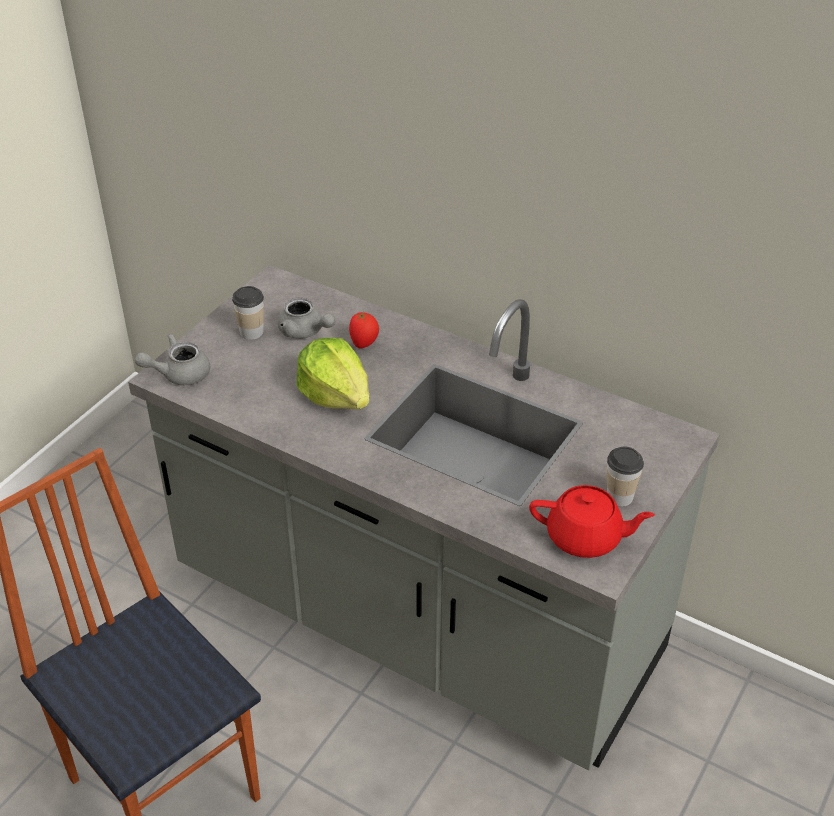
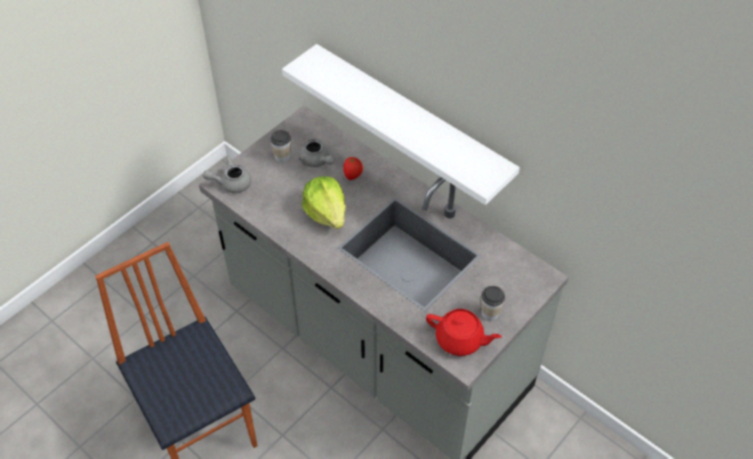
camera: 10 degrees right, 10 degrees up
(446, 246) = (411, 123): none -> white shelf

